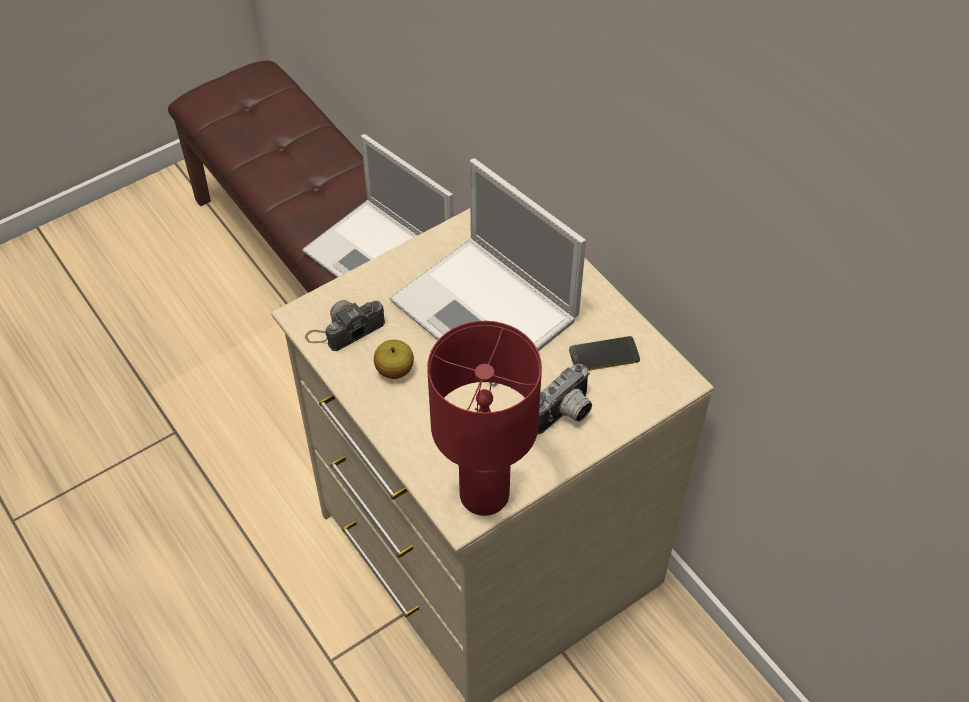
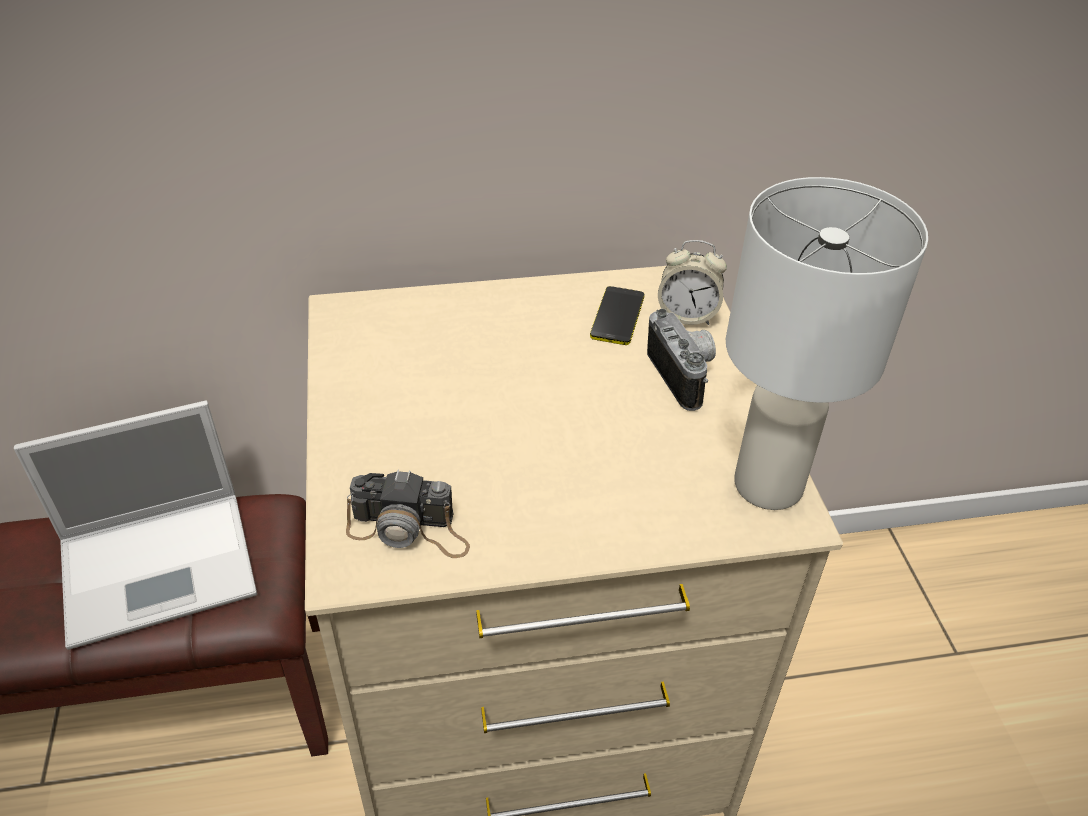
camera: 65 degrees left, 10 degrees down
(345, 329) = (409, 529): camera -> camera turned 75 degrees counterclockwise
(394, 370) = (518, 502): apple -> none
(483, 493) = (766, 484): red table lamp -> white table lamp
(487, 311) = (486, 382): laptop -> none
(634, 395) = (687, 315): none -> alarm clock

